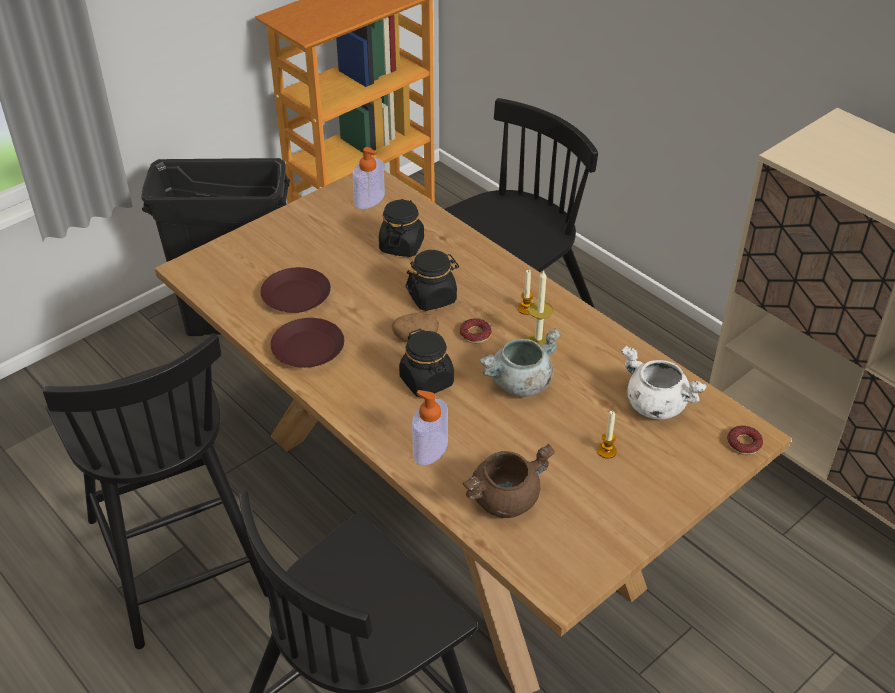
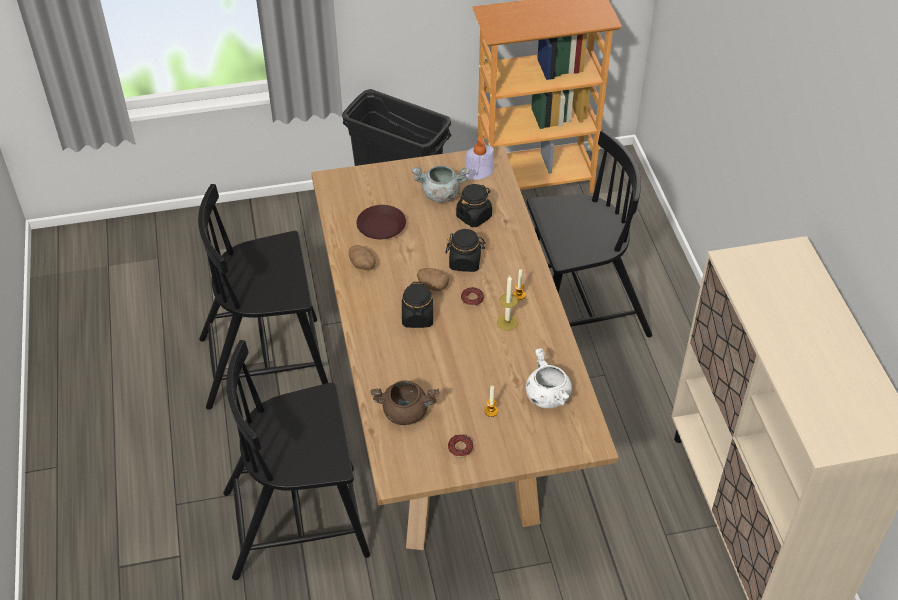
camera: 30 degrees right, 5 degrees up
(178, 553) = (267, 362): black chair -> black chair turned 75 degrees clockwise
(307, 348) = (363, 265): brown plate -> potato
(430, 448) = (386, 361): soap dispenser -> none
(520, 384) = (473, 344): grey cooking pot -> grey cooking pot (440, 194)
(744, 444) = (582, 446): donut -> donut (460, 448)

